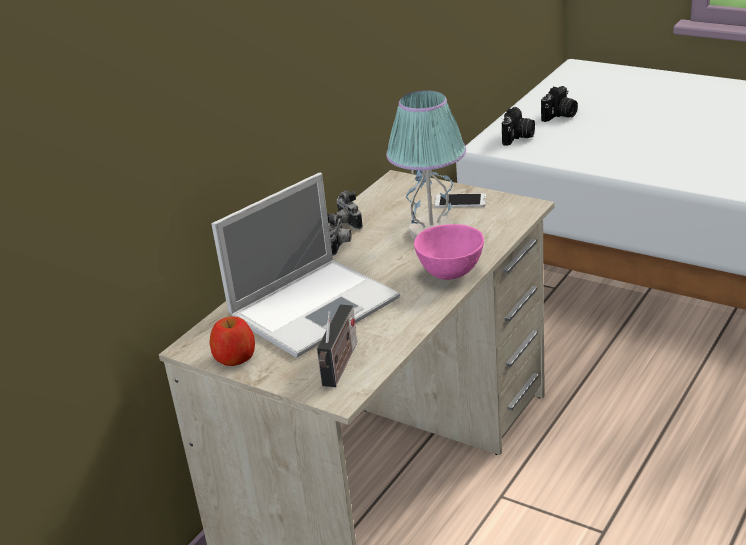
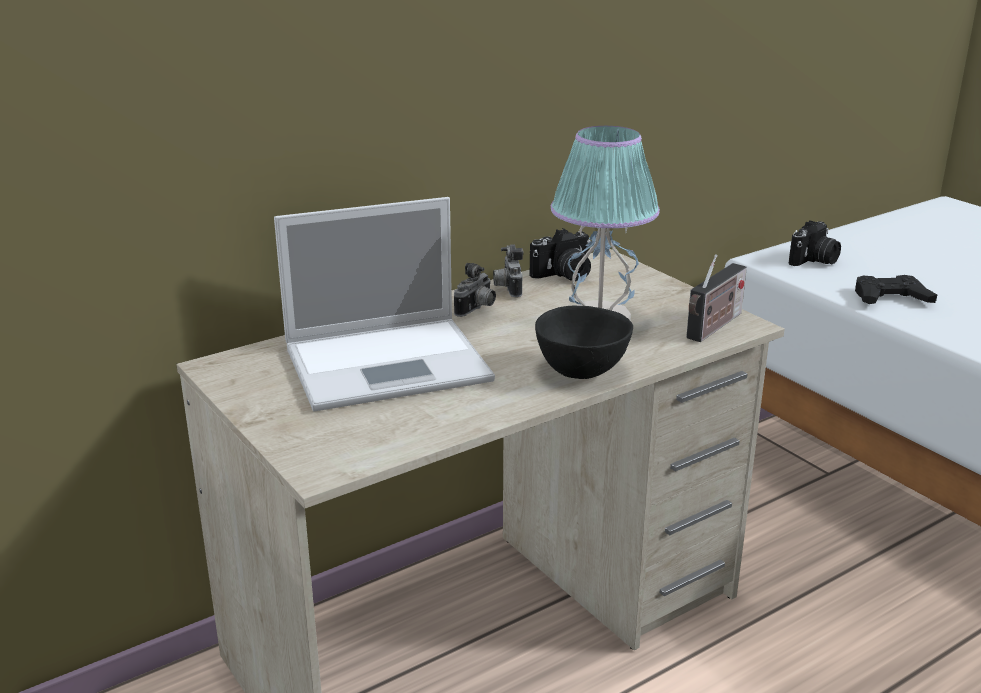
camera: 20 degrees right, 5 degrees down
(235, 356) = (250, 389): apple -> none
(340, 366) = (352, 436): radio -> radio (713, 327)
(451, 272) = (583, 371): pink bowl -> black bowl
(460, 201) = (663, 299): phone -> none
(560, 115) = (886, 250): camera -> camera (564, 275)
(586, 154) = (890, 298): none -> black game controller

